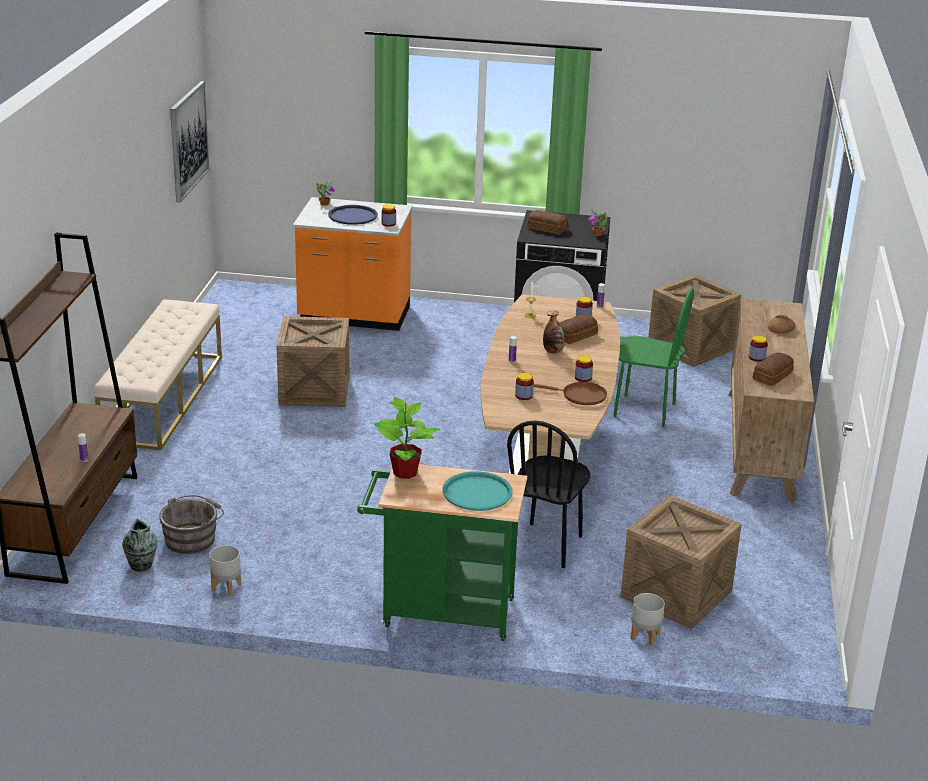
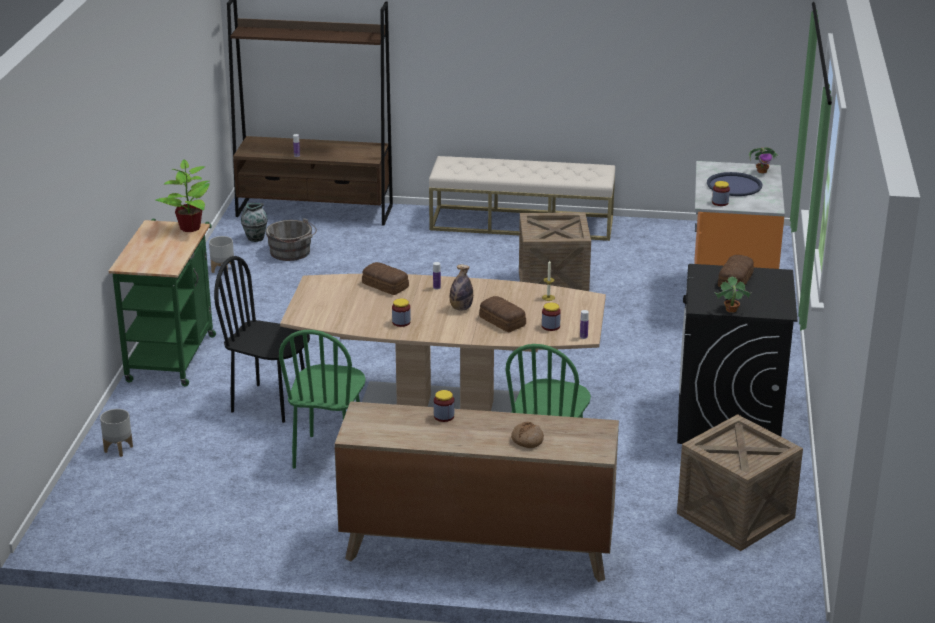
camera: 90 degrees right, 0 degrees up
(188, 140) = (734, 52): picture -> none
(477, 492) = (153, 255): turquoise tray -> none
(523, 396) = (360, 292): jar -> none
(581, 396) = (360, 320): brown frying pan -> none
(635, 511) = (329, 454): none -> green chair
(676, 594) = (180, 469): crate -> none
(773, 376) = (397, 423): bread -> bread (385, 286)

